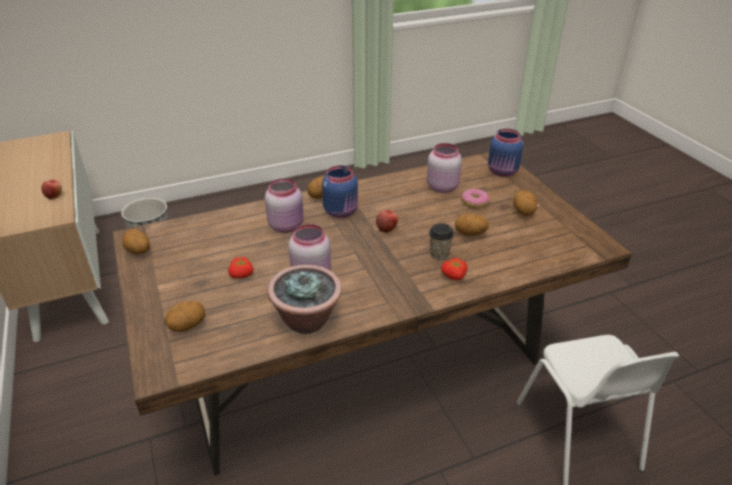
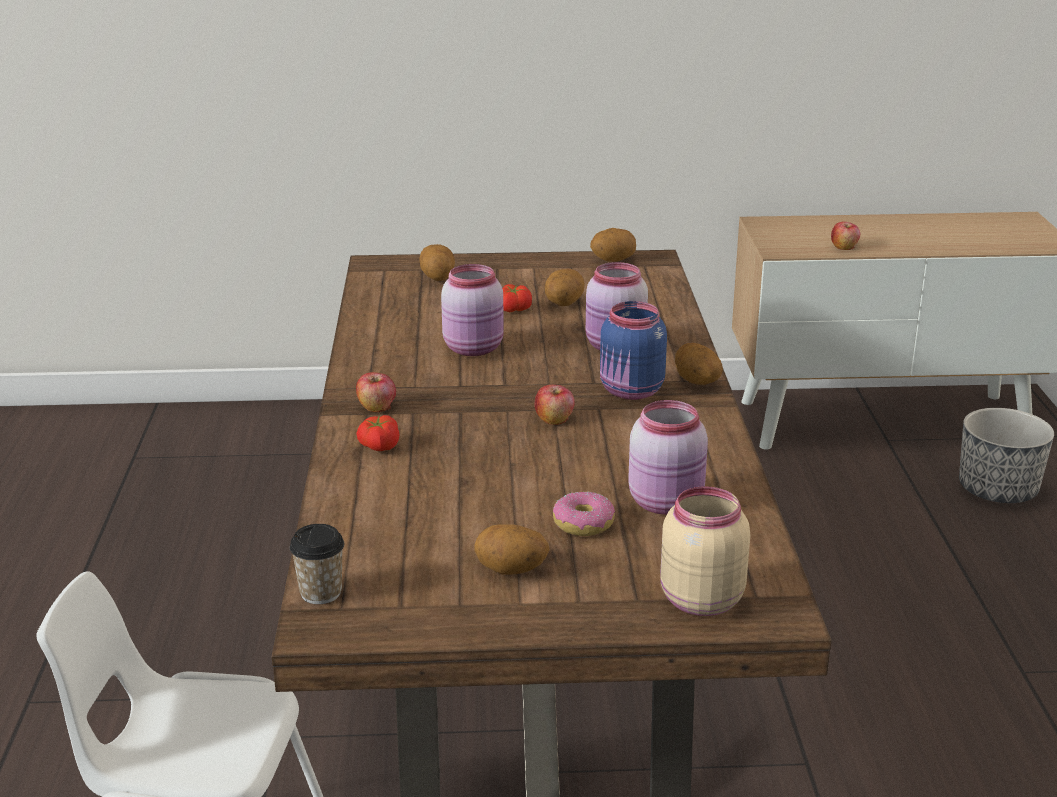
camera: 110 degrees right, 10 degrees down
(307, 320) = (384, 335): potted plant -> none
(411, 291) = (377, 407): none -> apple
(439, 254) = (445, 448): cup -> cup (321, 593)
(470, 234) = (478, 489): potato -> potato (563, 304)
(503, 172) = (698, 600): blue jar -> beige jar

